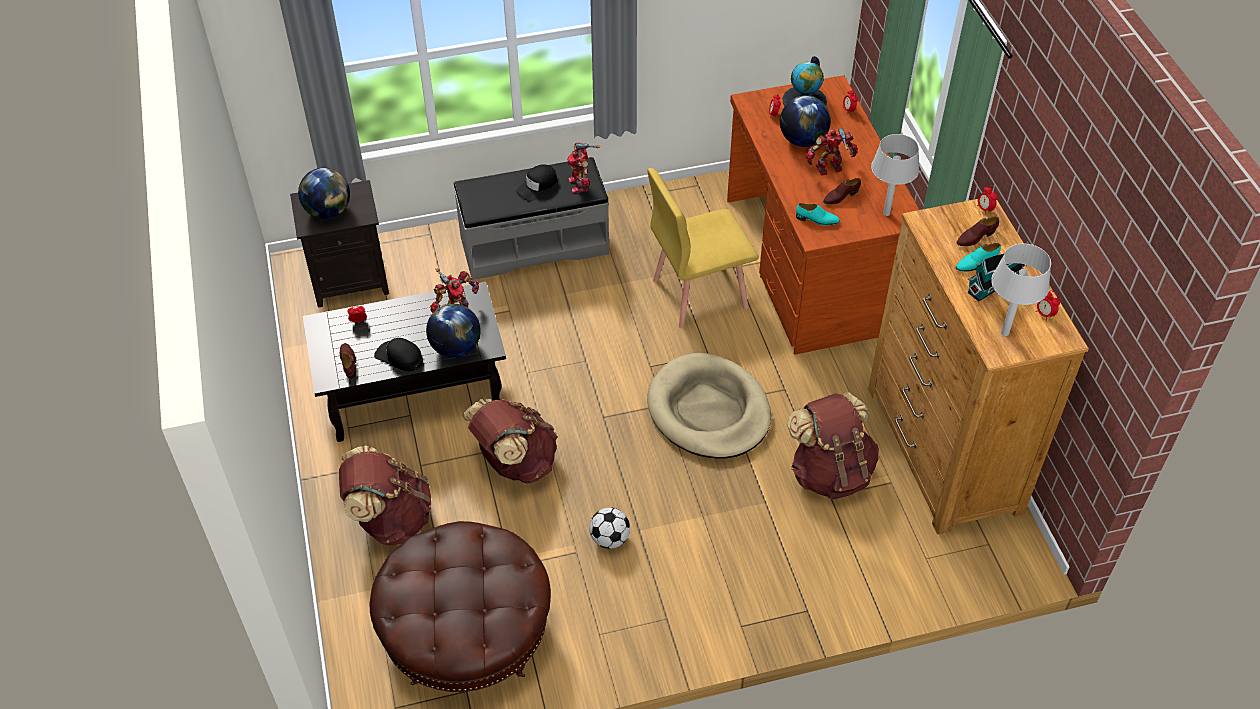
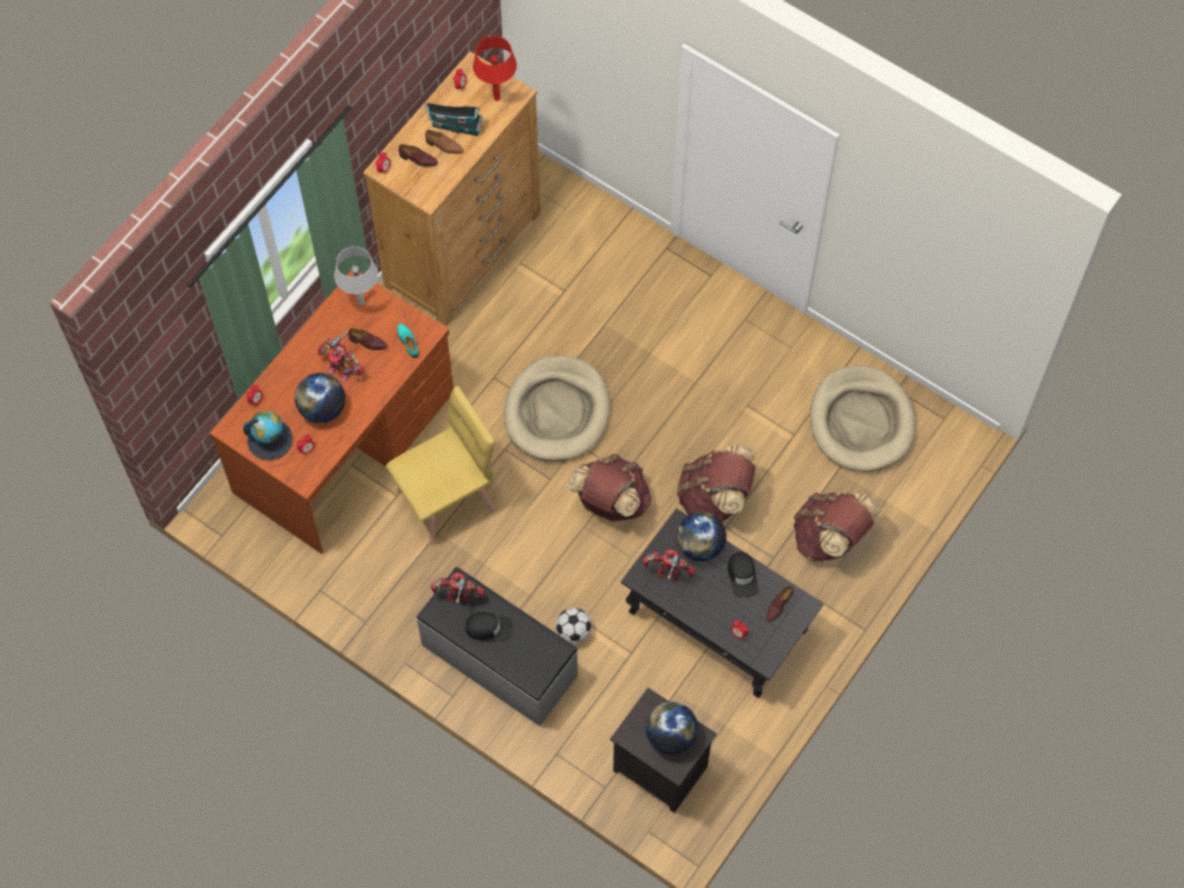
camera: 130 degrees left, 15 degrees up
(466, 632) = (861, 421): brown ottoman -> beige dog bed
(580, 184) = (459, 597): toy robot -> toy robot turned 120 degrees counterclockwise
(610, 539) = (719, 393): football -> football (573, 632)
(698, 293) = (446, 500): yellow chair -> yellow chair turned 60 degrees counterclockwise
(830, 472) = (544, 302): brown backpack -> brown backpack (610, 502)
(976, 262) = (444, 146): turquoise shoe -> brown shoe
(1004, 332) = (496, 98): grey table lamp -> red table lamp

